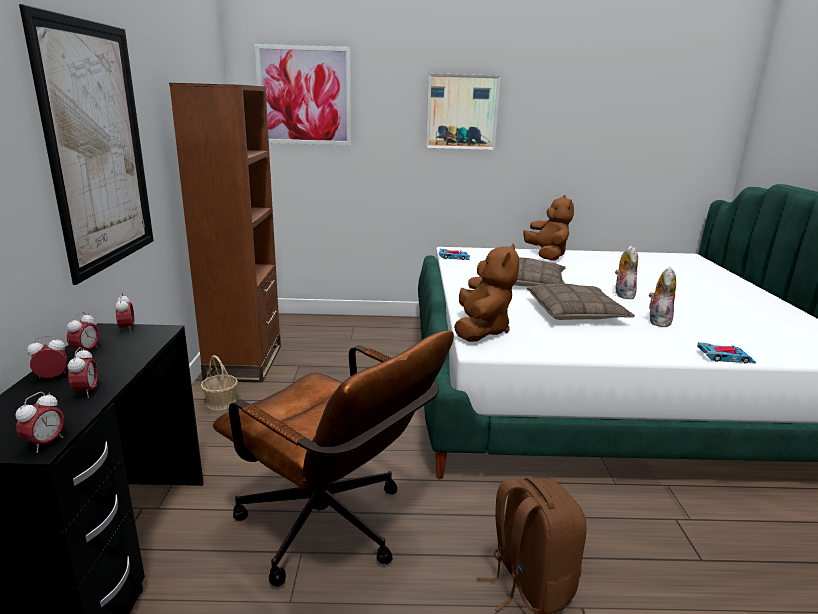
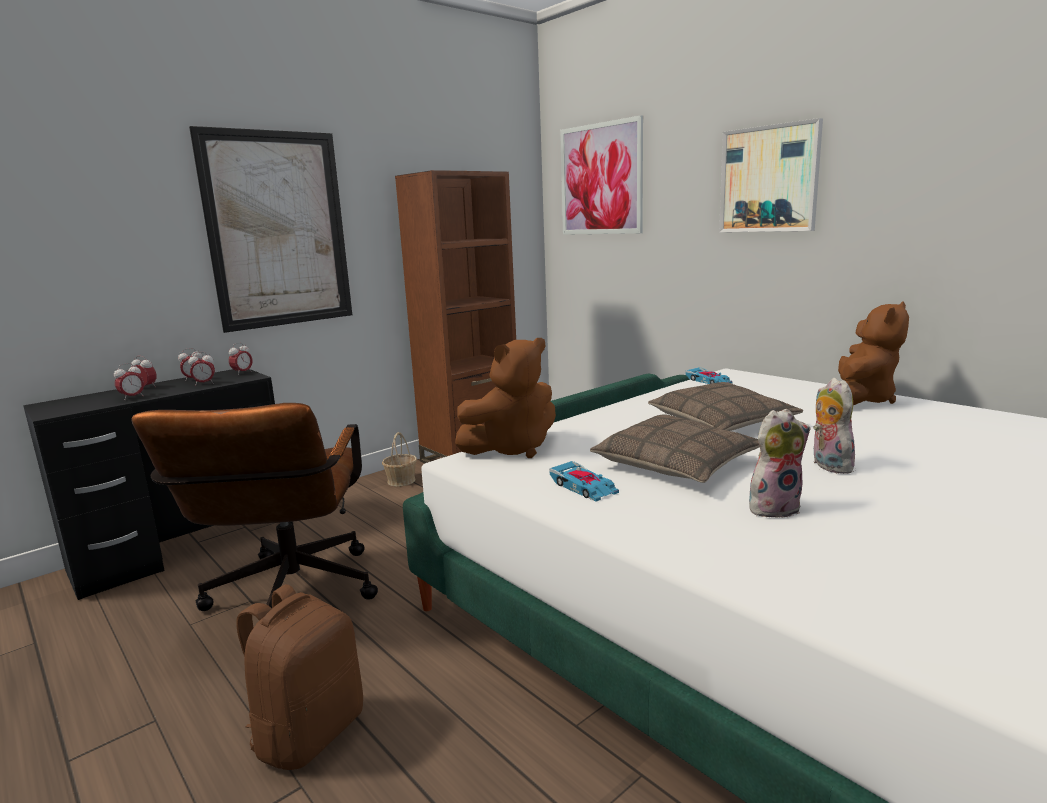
camera: 50 degrees right, 5 degrees down
(45, 443) = (56, 413): alarm clock -> alarm clock (204, 384)
(622, 294) = (828, 465): plush toy -> plush toy turned 60 degrees counterclockwise
(725, 357) = (732, 580): toy car -> toy car (583, 487)

